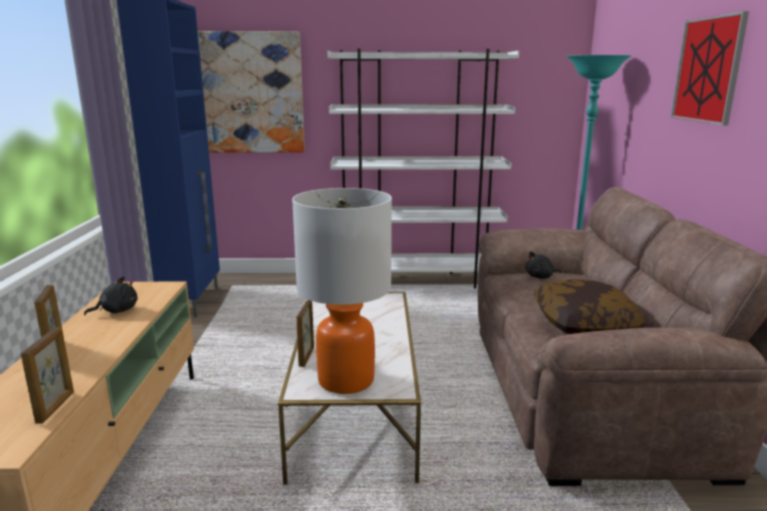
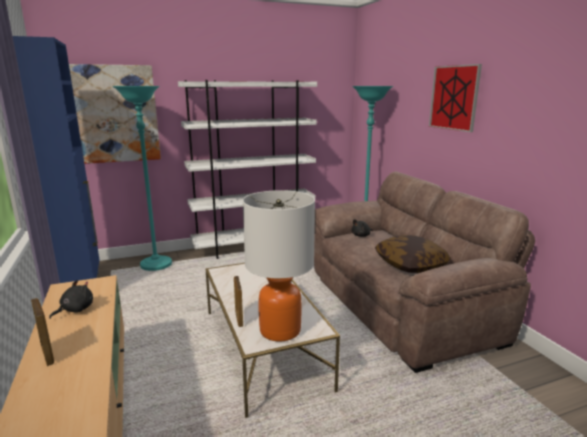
camera: 20 degrees left, 0 degrees up
(56, 407) = (93, 403): picture frame -> none
(285, 286) = (156, 265): none -> turquoise floor lamp

